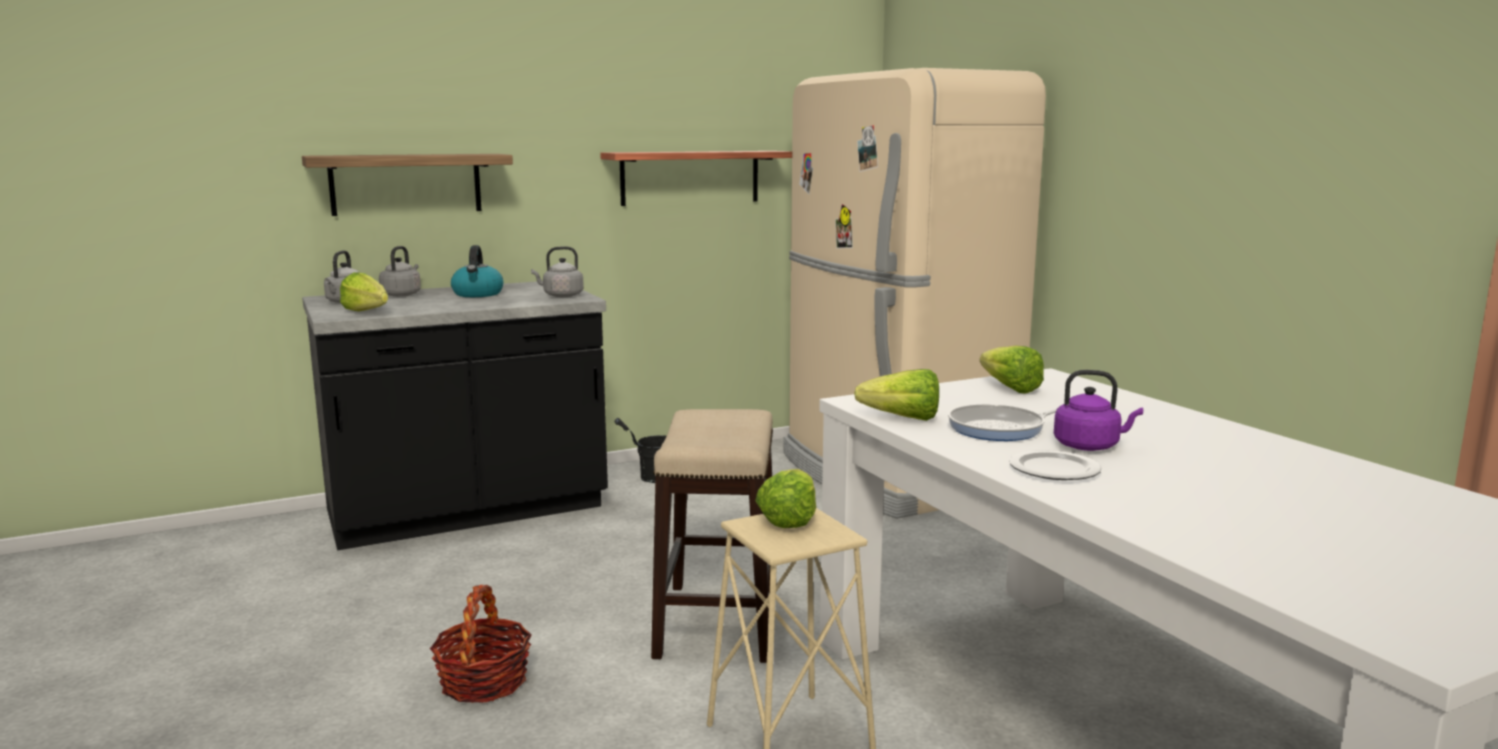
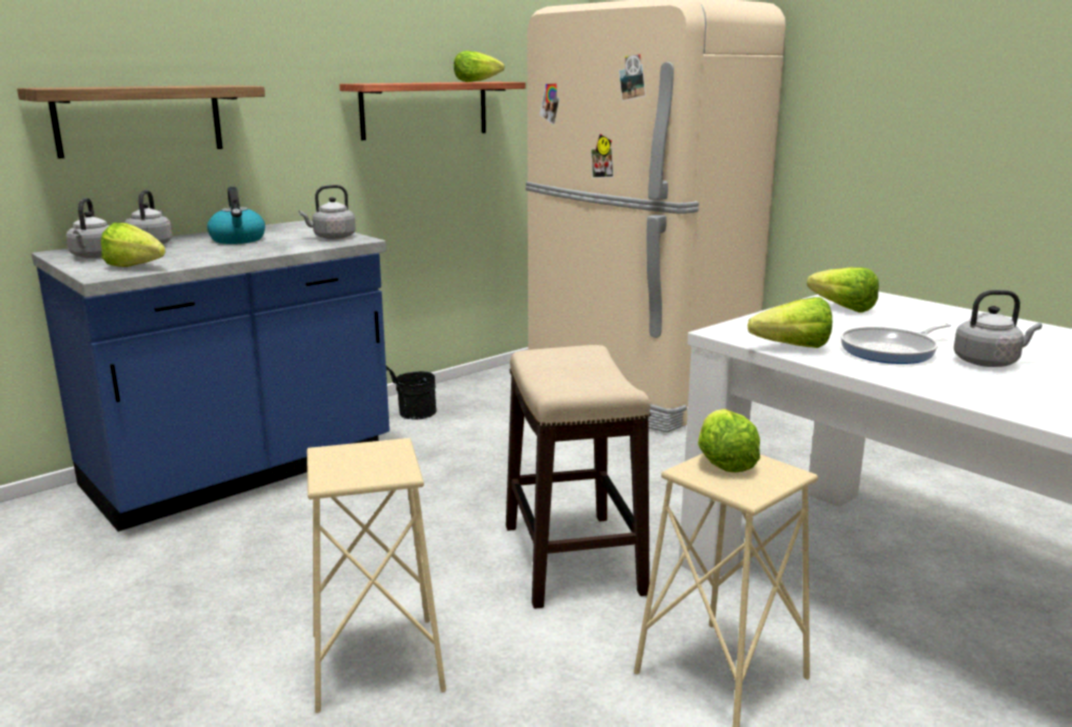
camera: 15 degrees left, 5 degrees up
(467, 512) = (241, 470): black counter -> blue counter
(484, 682) = (376, 662): basket -> beige stool
(742, 151) = (476, 82): none -> lettuce
(1055, 470) = (995, 390): plate -> none
(1090, 446) = (988, 362): purple kettle -> grey kettle

